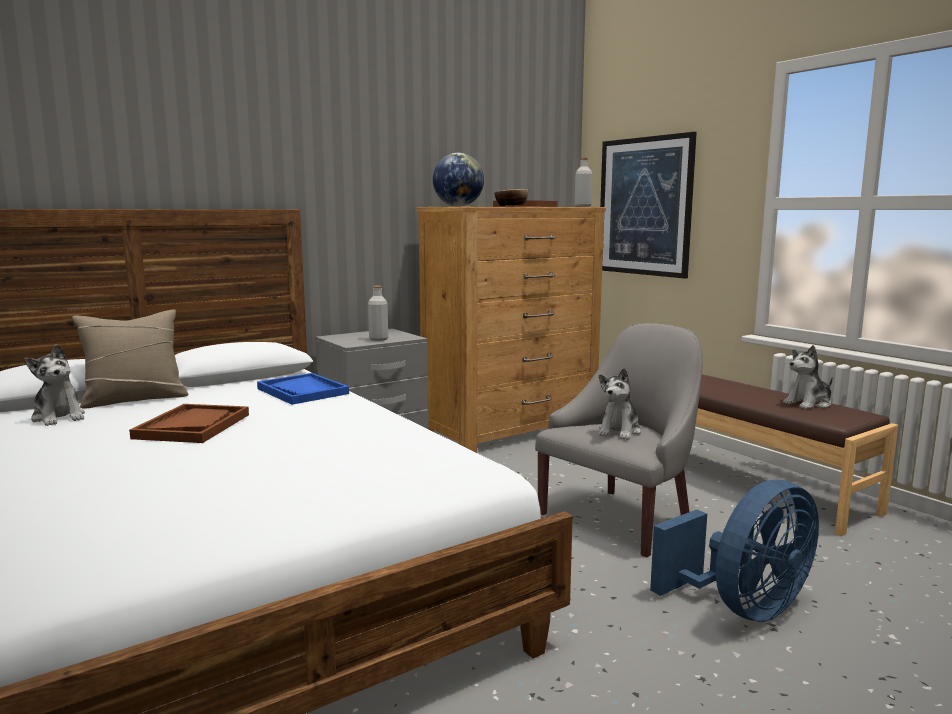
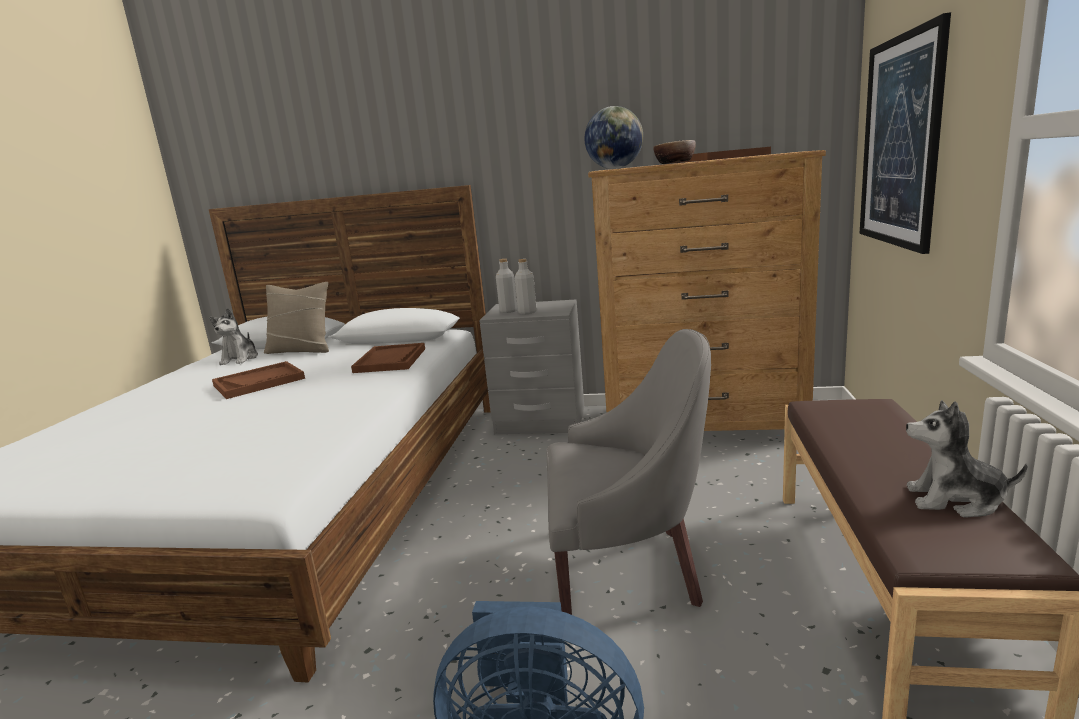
camera: 45 degrees right, 5 degrees up
(303, 391) = (390, 360): blue tray -> brown tray
(582, 206) = (800, 151): grey bottle -> grey bottle (508, 311)
(619, 431) = (601, 467): plush toy -> none

